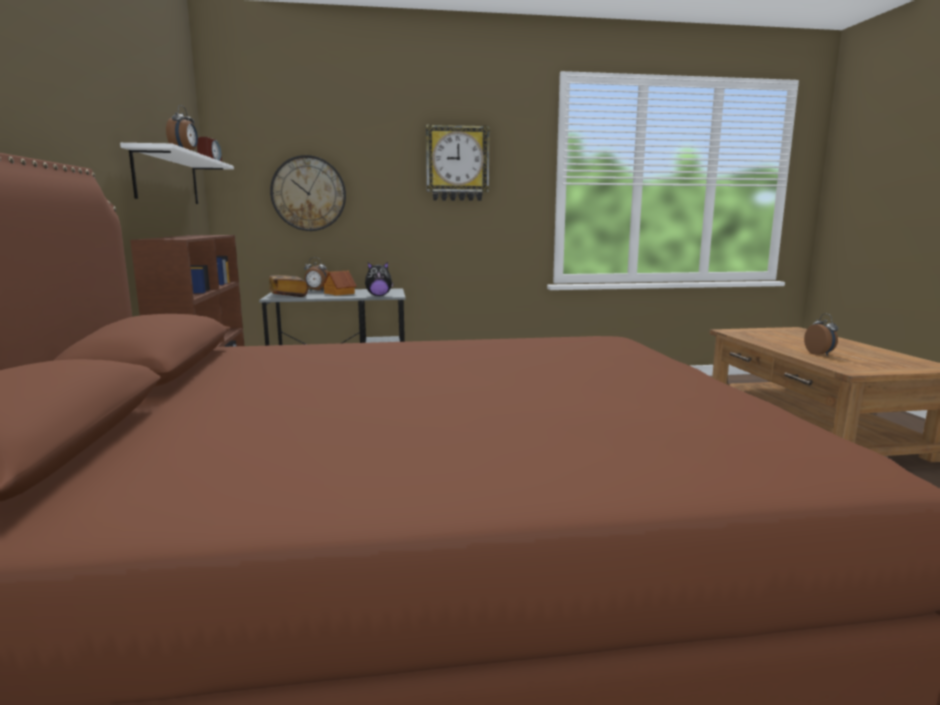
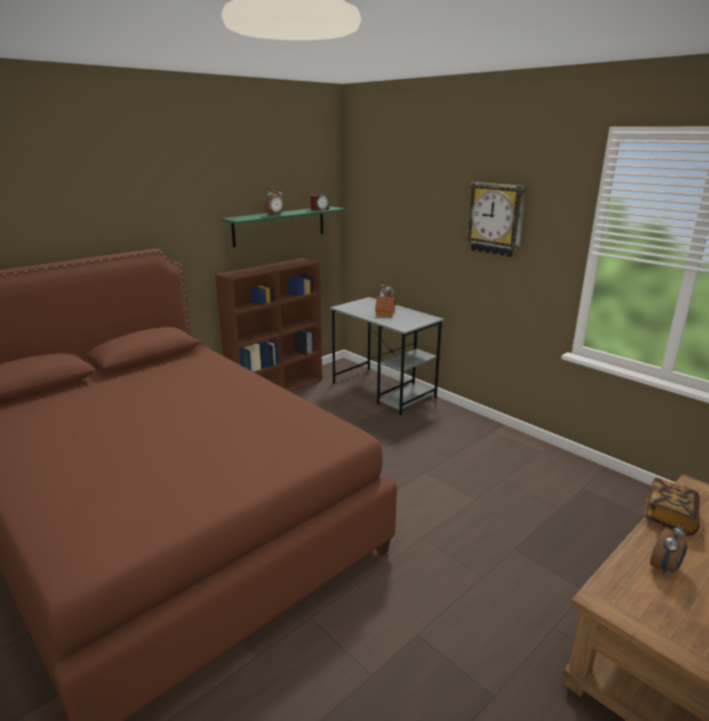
camera: 55 degrees right, 10 degrees up
(167, 179) = (280, 225): white shelf -> green shelf
(288, 295) = (354, 307): book -> book (669, 516)
(308, 193) = (393, 230): wall clock -> none
(379, 295) = (394, 325): plush toy -> none

